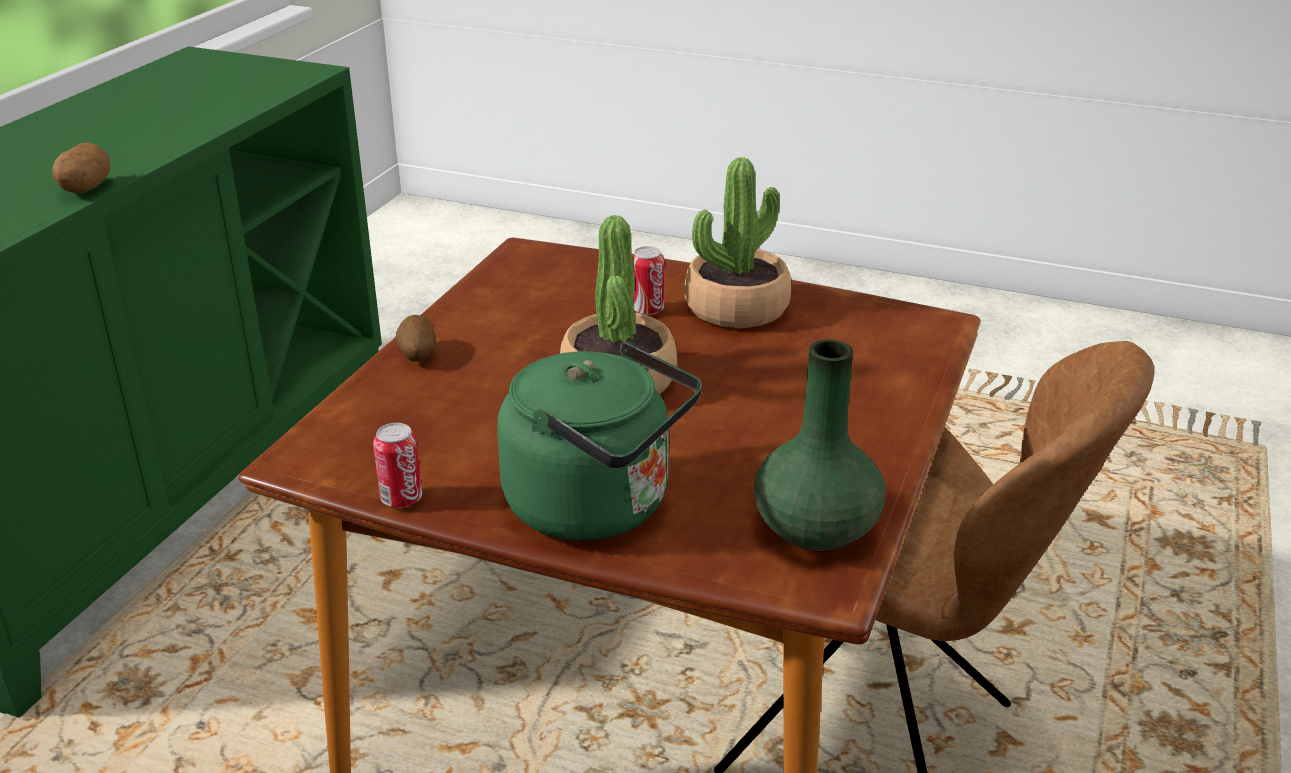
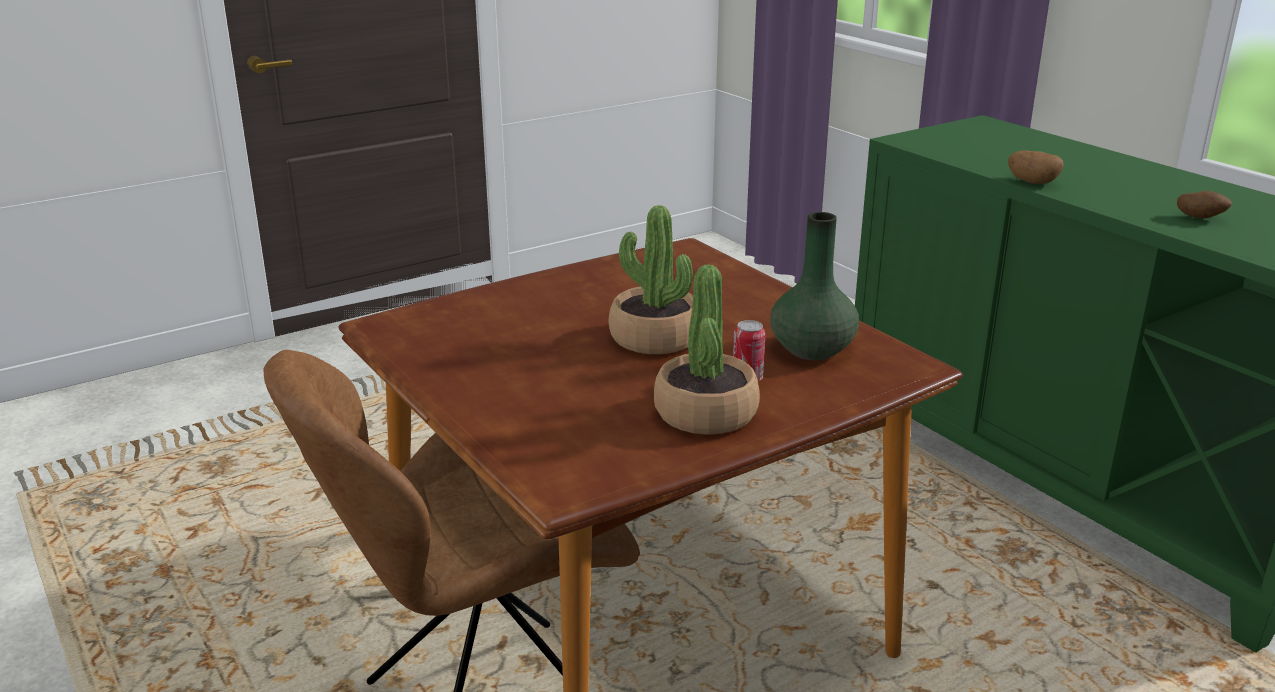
camera: 125 degrees right, 5 degrees down
(401, 499) = (612, 259): can -> none
(417, 355) = (770, 293): potato -> potato (1200, 218)
(598, 507) = (531, 296): green kettle -> none
(814, 529) = (419, 337): green vase -> green vase (813, 349)

